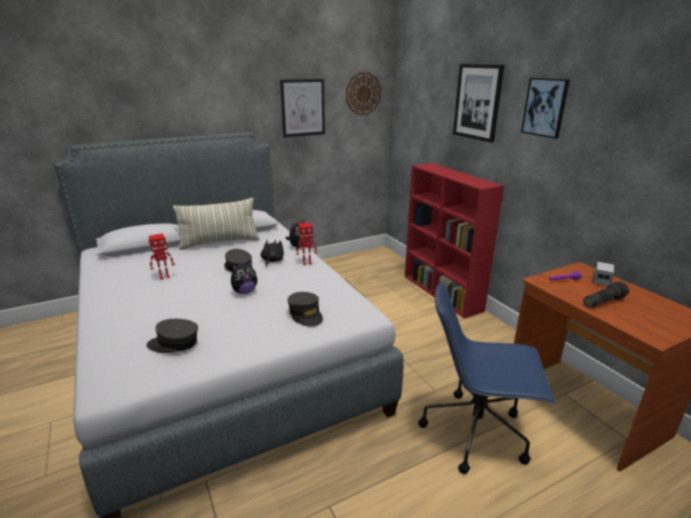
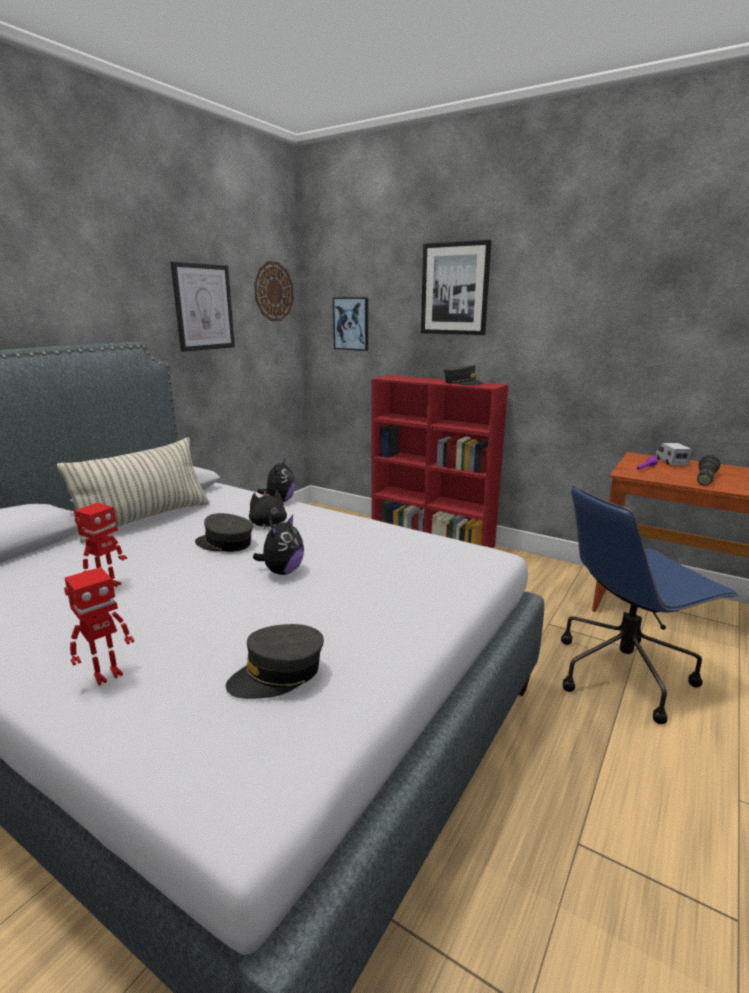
camera: 30 degrees left, 5 degrees down
(305, 315) = (417, 575): grey cap -> grey cap (462, 383)
(307, 263) = (323, 517): toy robot -> toy robot (107, 675)
(545, 107) = (556, 284): picture -> picture (351, 324)

